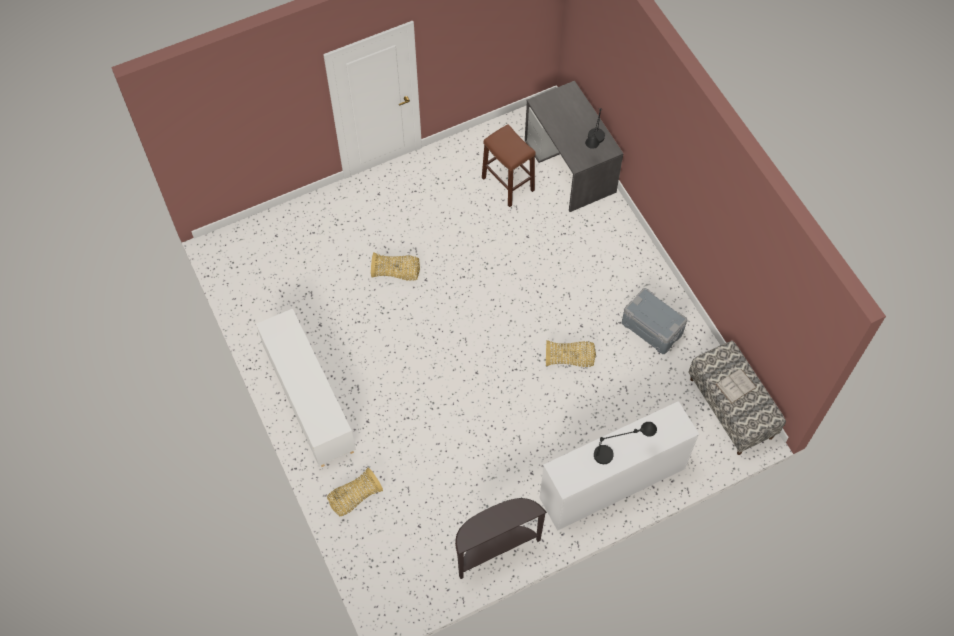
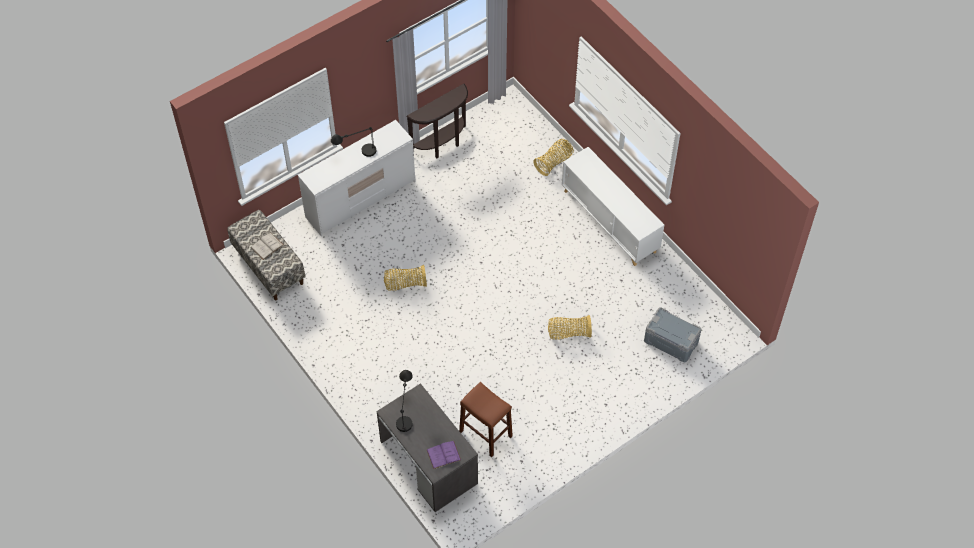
camera: 170 degrees right, 5 degrees down
(560, 103) = (443, 455): none -> purple book
(652, 328) = (337, 320): grey storage box -> grey storage box (670, 342)

